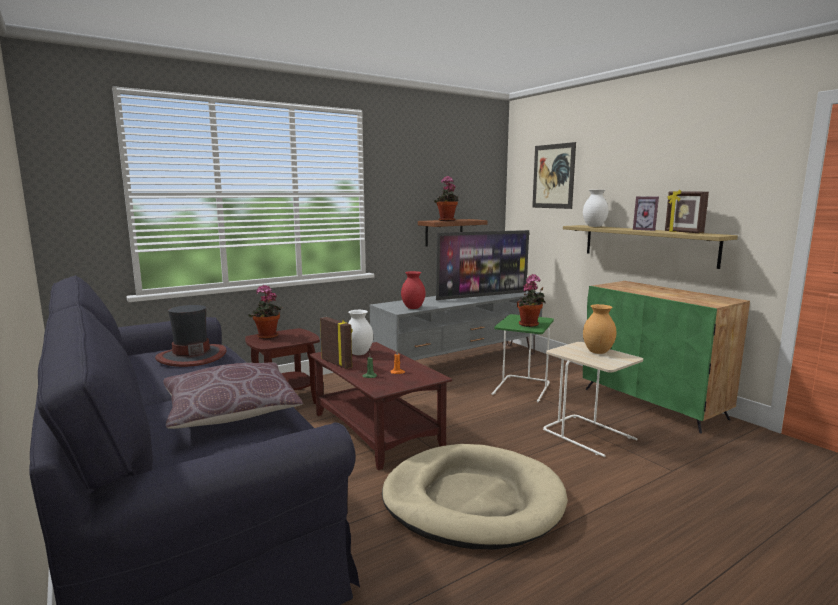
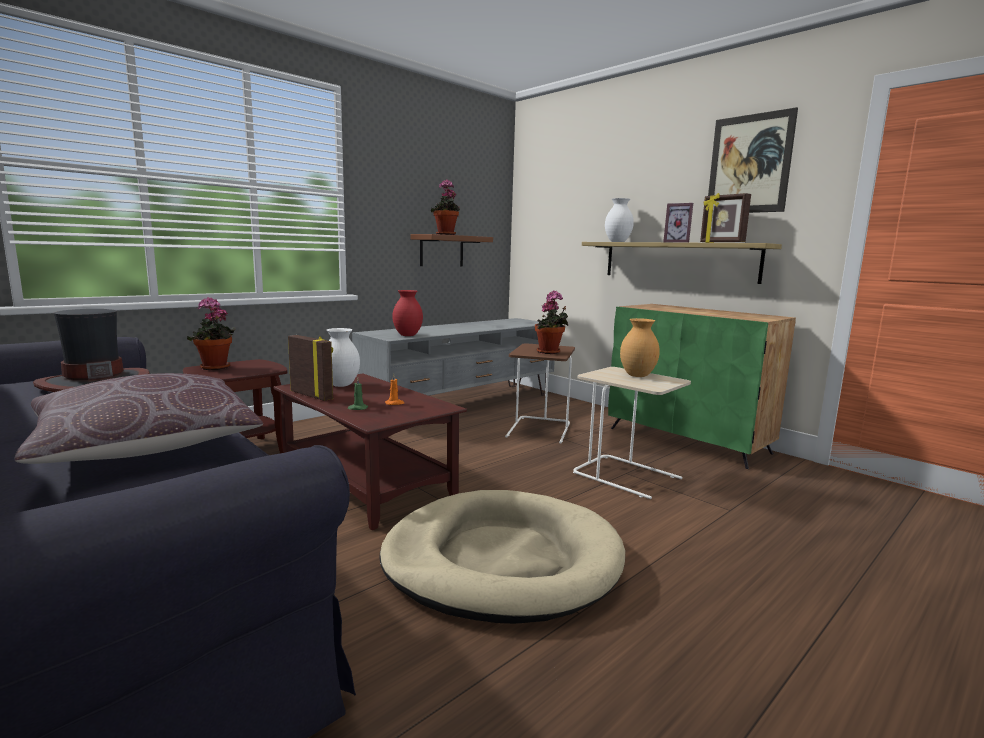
camera: 10 degrees left, 0 degrees up
(482, 296) = (488, 325): television -> none
(522, 389) = (540, 430): green side table -> brown side table
(553, 176) = (568, 188): picture -> picture (749, 164)

